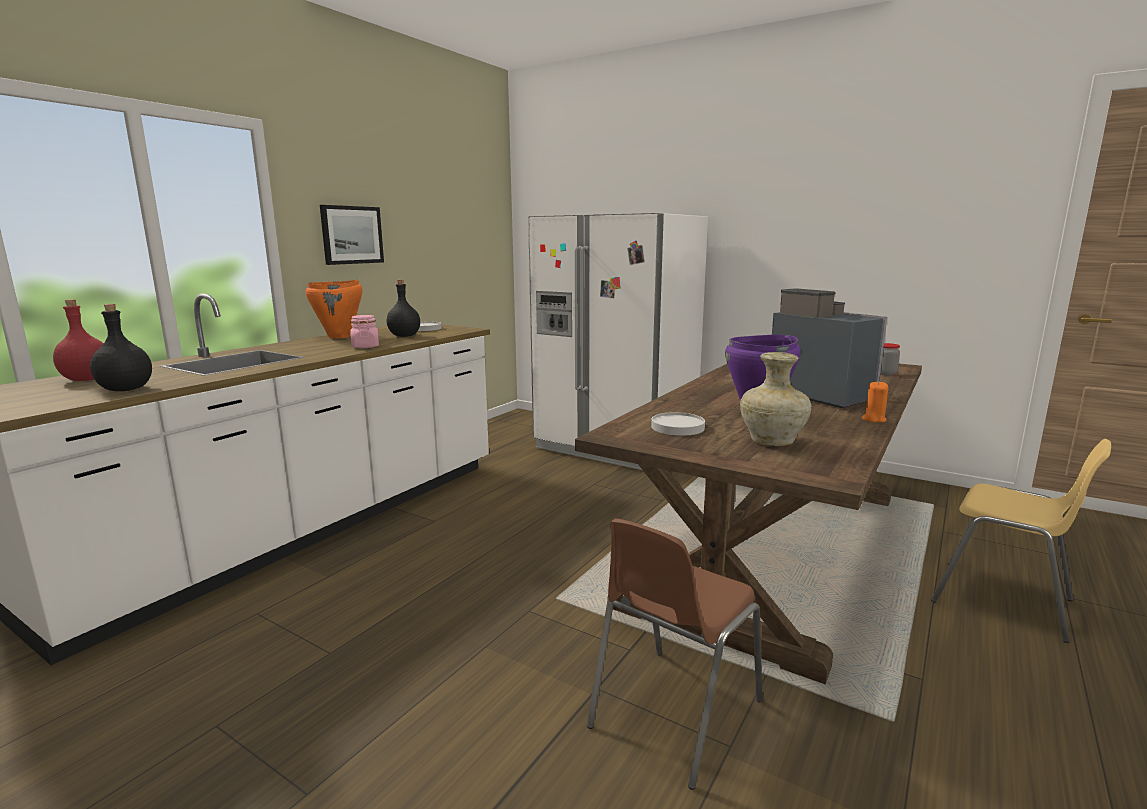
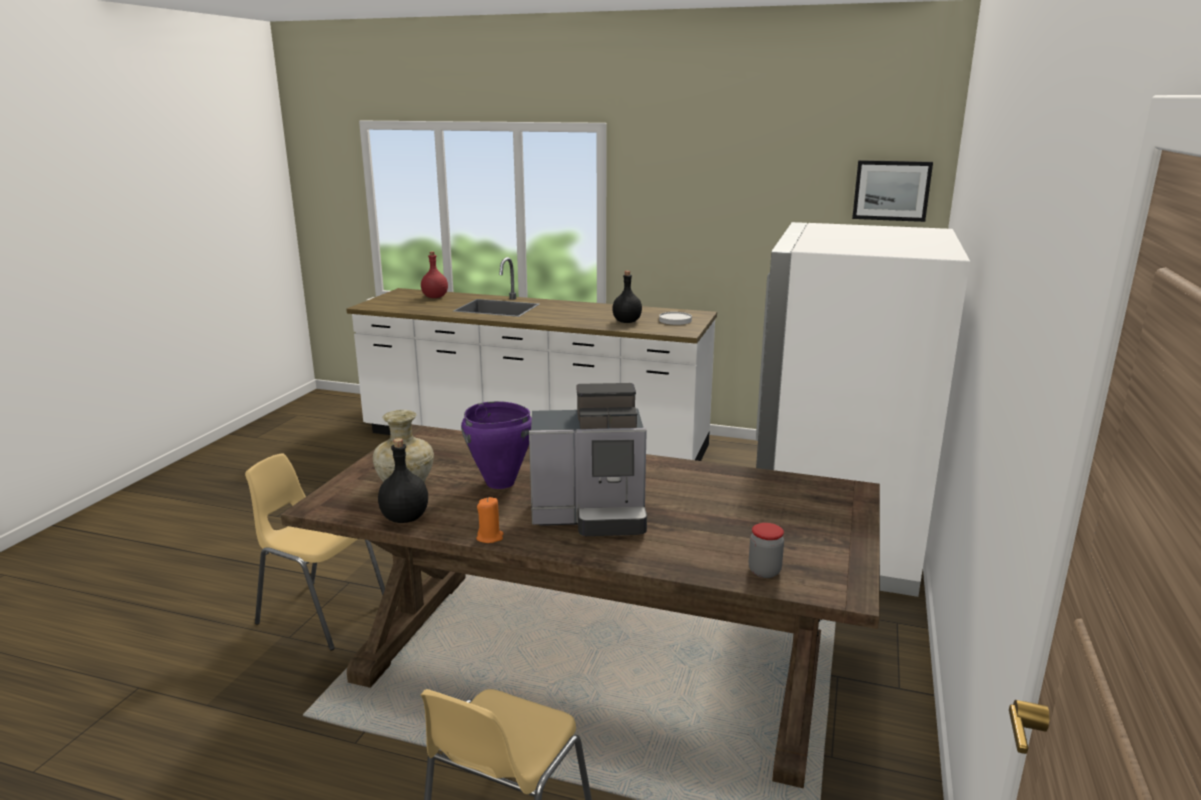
camera: 75 degrees right, 5 degrees up
(126, 389) = (411, 308): black bottle -> black bottle (404, 518)
(339, 337) = (608, 308): orange cooking pot -> none
(352, 235) = (679, 218): picture -> picture (891, 190)
(365, 346) = (568, 321): pink jar -> none
(673, 713) = (321, 613): brown chair -> yellow chair
(678, 427) = (443, 453): white plate -> none
(819, 395) = (592, 515): coffee machine -> coffee machine turned 45 degrees clockwise

